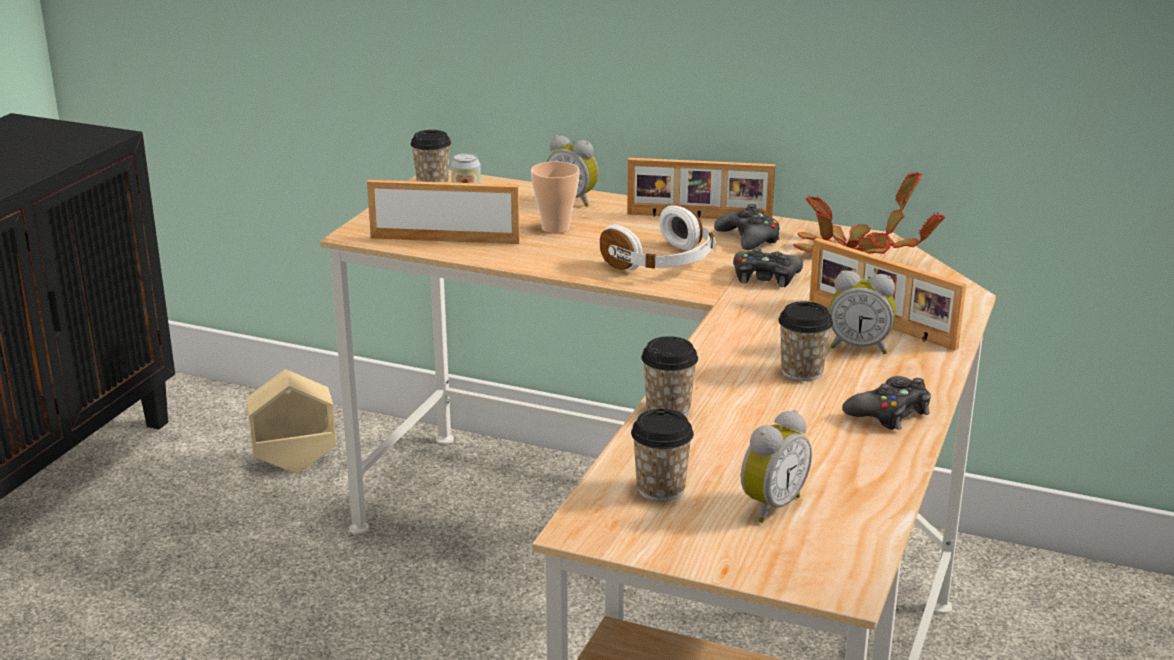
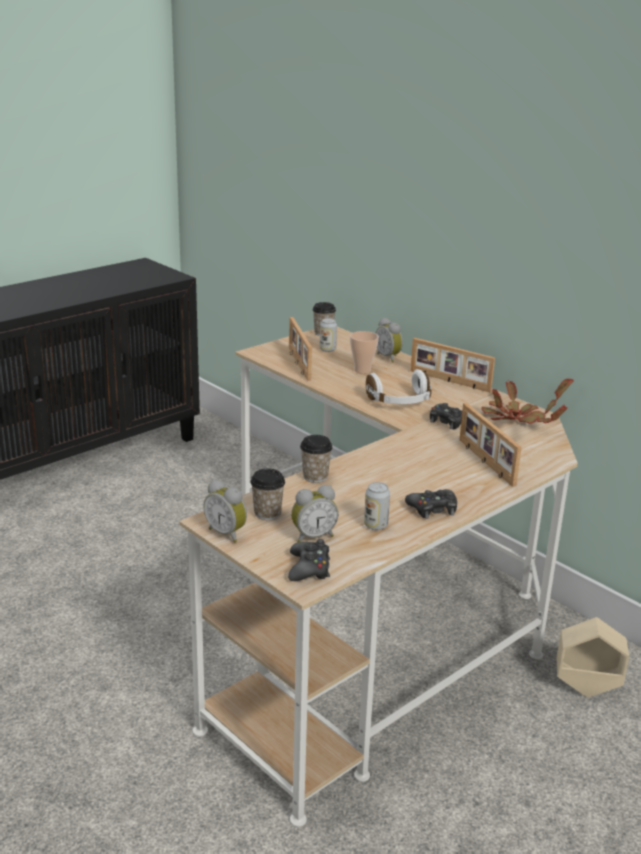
camera: 25 degrees right, 0 degrees up
(295, 464) = (239, 477): beige planter -> beige planter (586, 688)
(445, 239) = (298, 364): picture frame -> picture frame turned 135 degrees counterclockwise
(748, 239) = (464, 399): black game controller -> black game controller (309, 568)
(802, 372) = (409, 476): cup -> none
(839, 461) = (375, 525): none -> can
(859, 347) = (458, 471): alarm clock -> alarm clock (227, 533)

